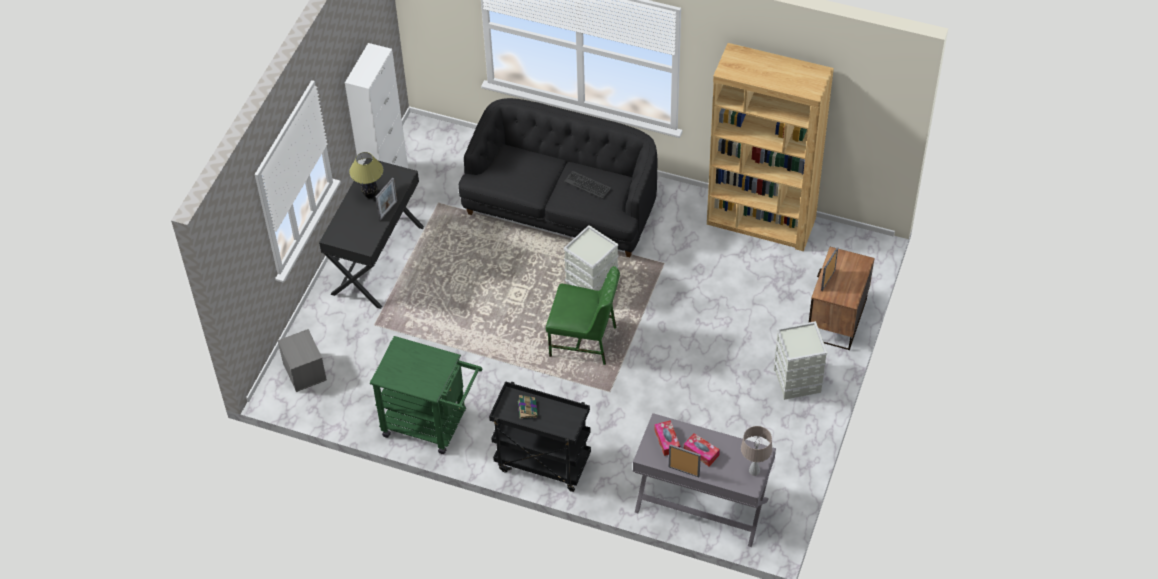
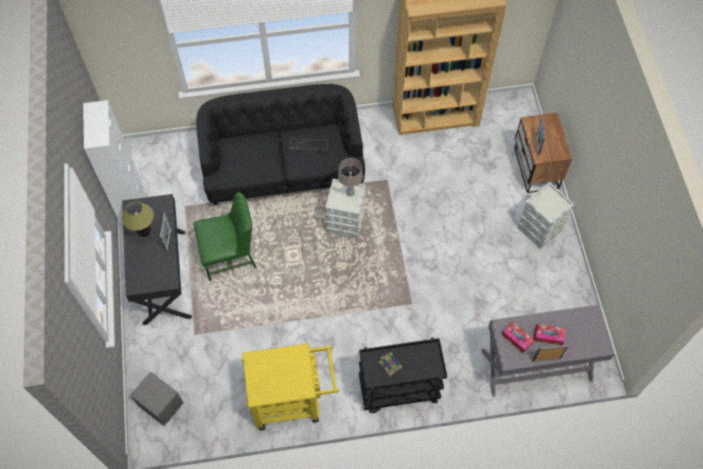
camera: 30 degrees left, 10 degrees up
(432, 424) = (292, 400): green cart -> yellow cart
(584, 341) = (367, 271): green chair -> green chair (230, 256)
(754, 470) = (597, 331): beige table lamp -> beige table lamp (350, 192)

